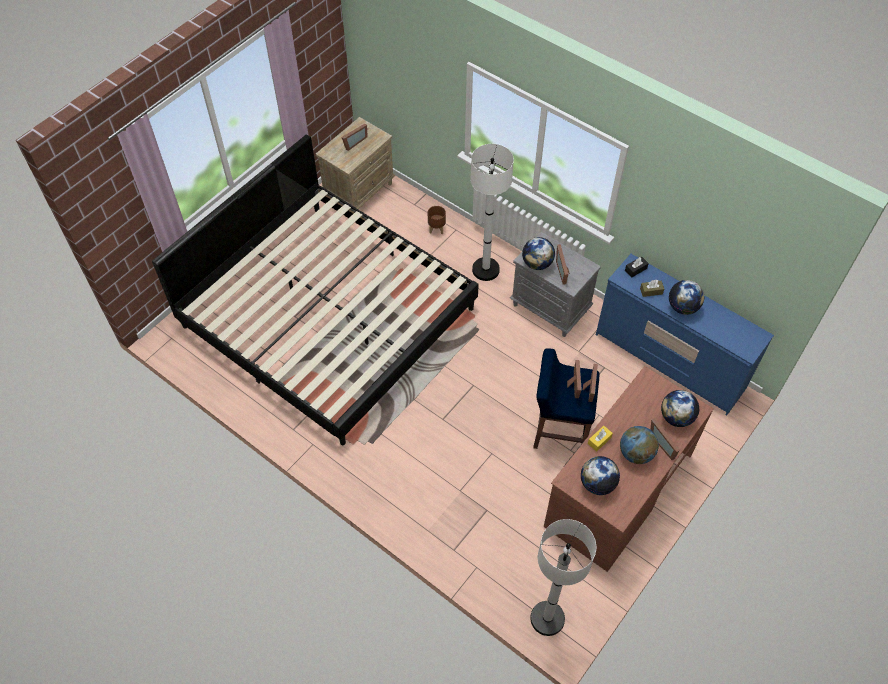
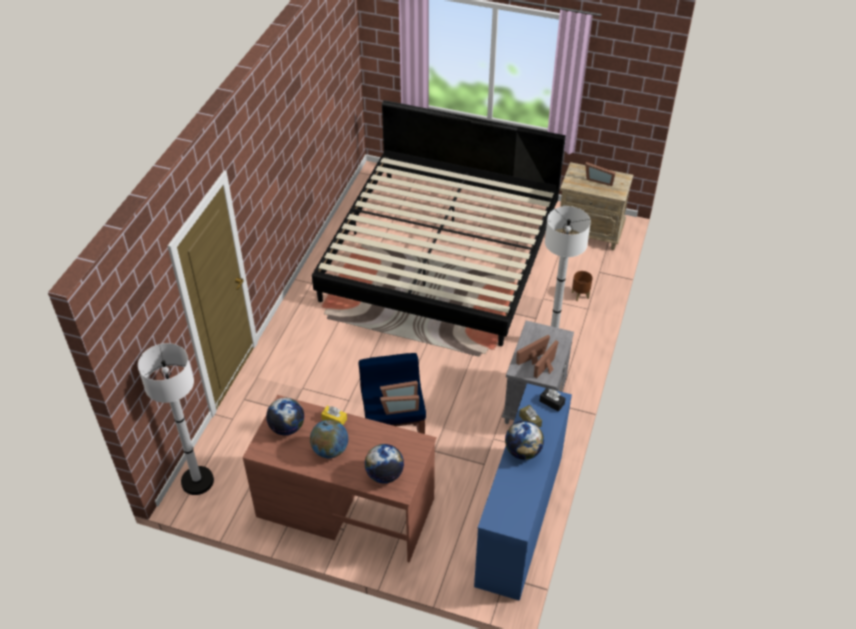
camera: 70 degrees right, 10 degrees down
(537, 263) = (531, 337): globe -> none
(664, 443) = (350, 470): picture frame -> picture frame (547, 368)

